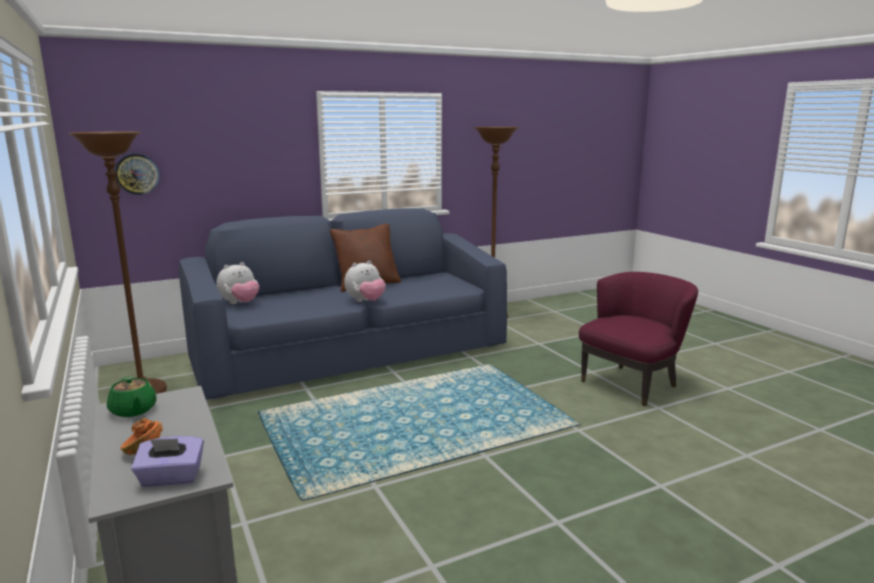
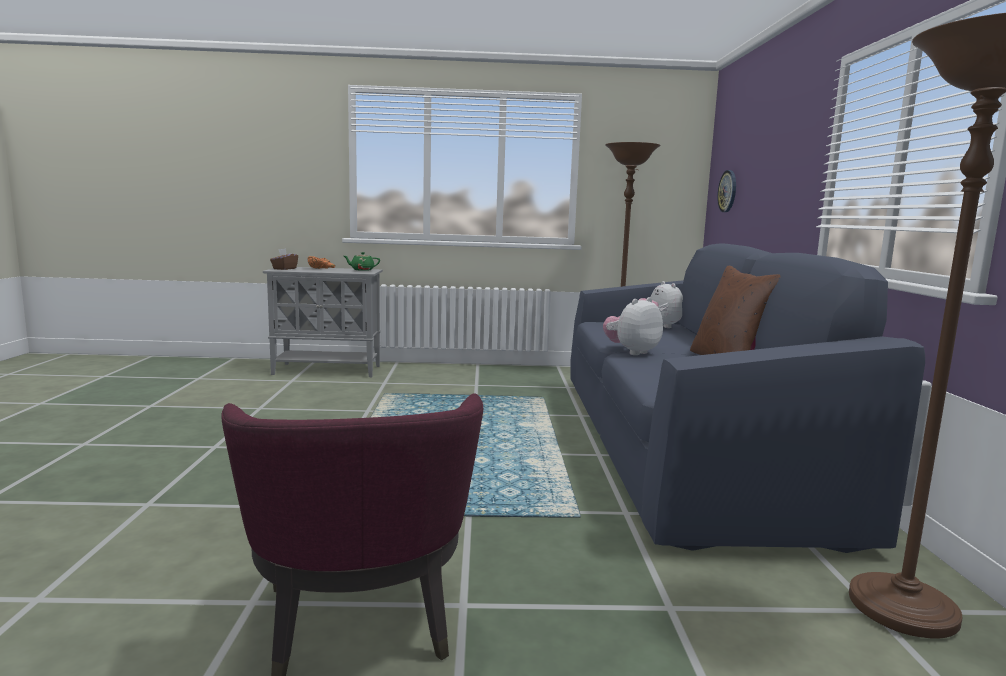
camera: 115 degrees right, 5 degrees down
(171, 478) = (284, 269): purple tissue box -> brown tissue box
(366, 301) = (631, 352): plush toy -> plush toy turned 60 degrees clockwise

